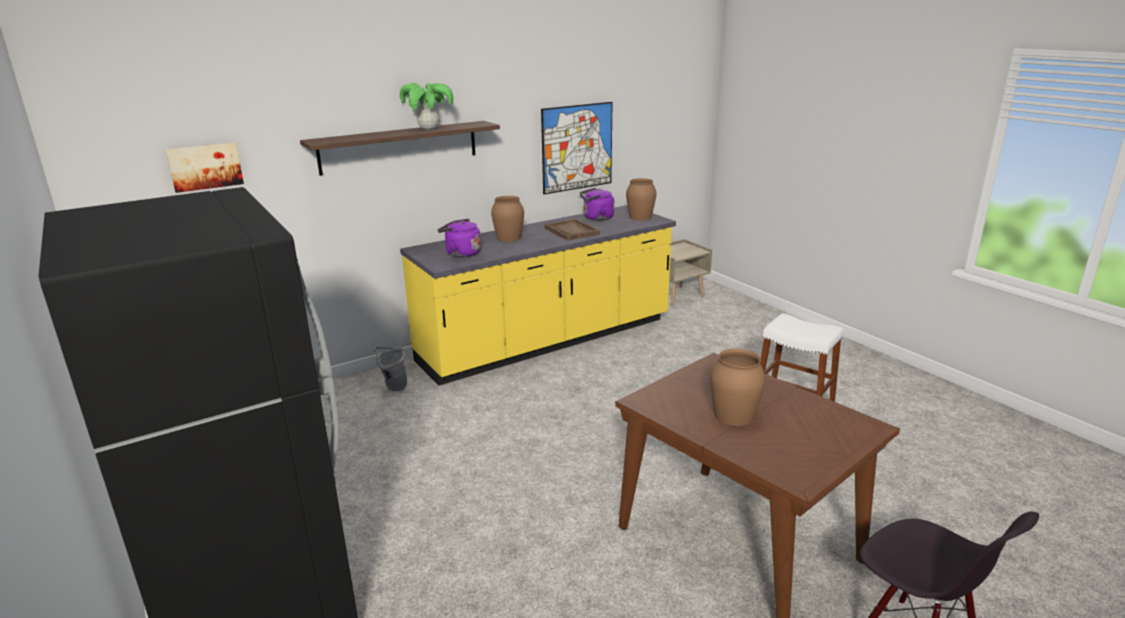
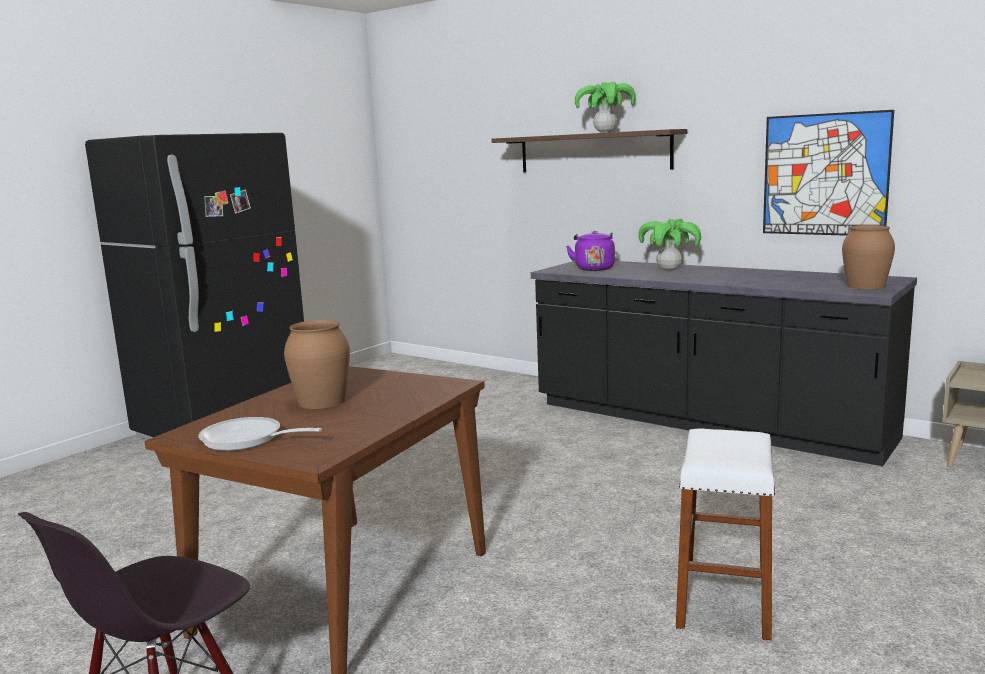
camera: 70 degrees right, 10 degrees down
(205, 166) = (450, 154): picture -> none
(393, 387) = (526, 391): grey bucket -> none
(509, 238) = (669, 270): brown vase -> potted plant
(547, 341) = (705, 422): yellow counter -> black counter
(571, 231) = (737, 278): brown tray -> none
(596, 218) = (814, 277): purple kettle -> none
(824, 451) = (247, 440): none -> frying pan

